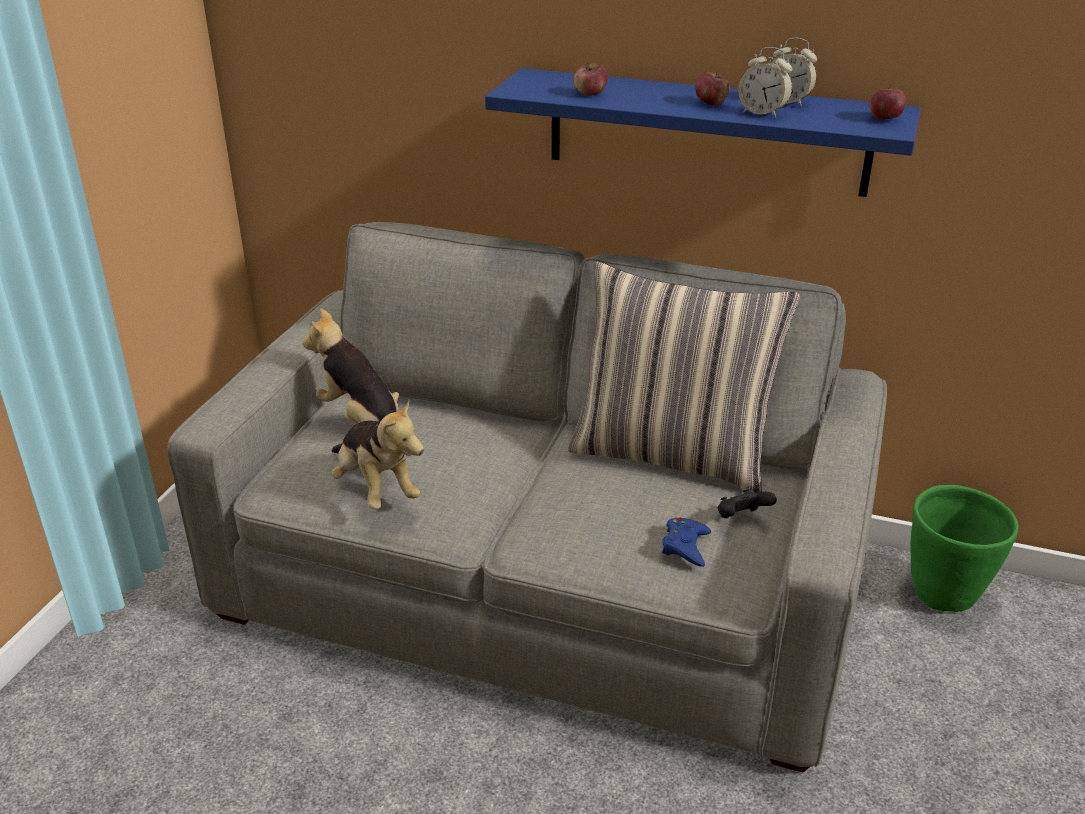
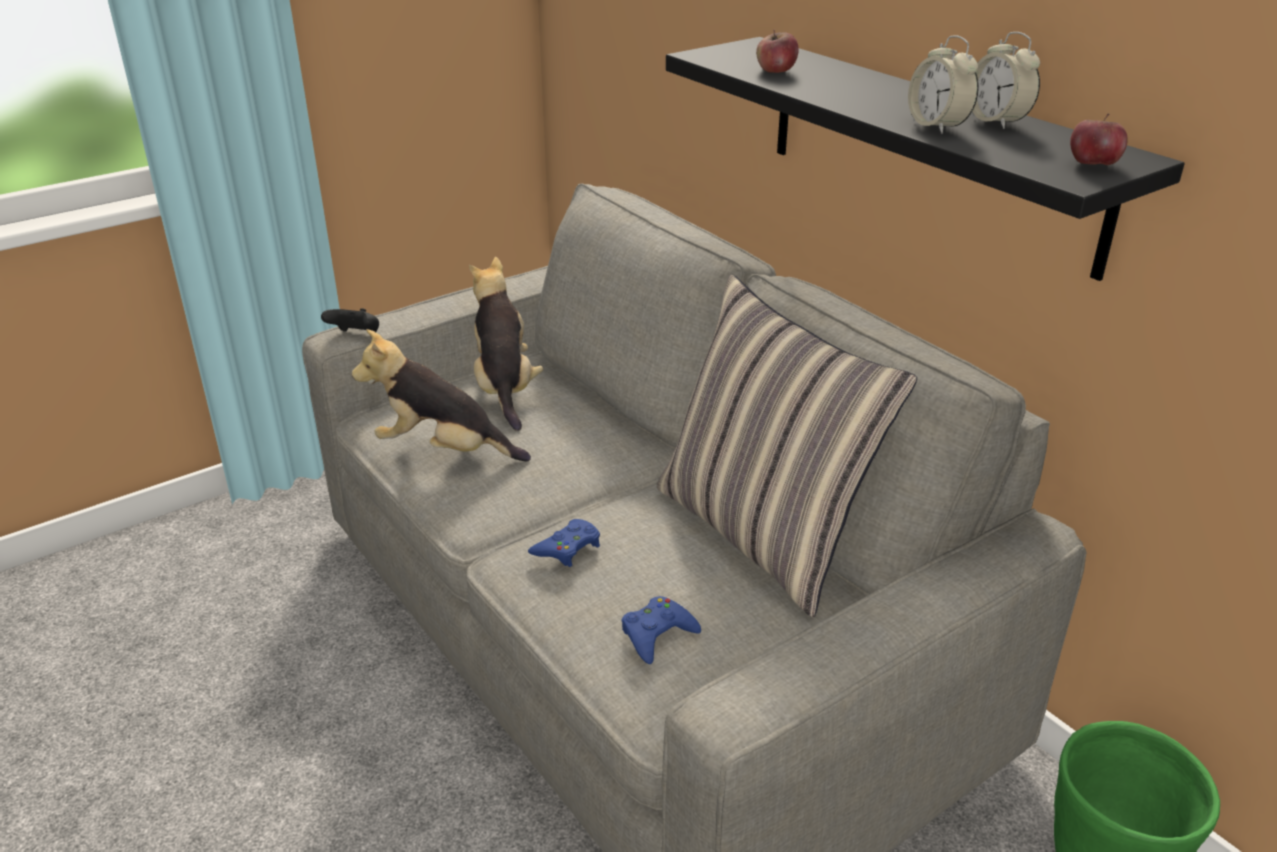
camera: 35 degrees right, 0 degrees up
(375, 488) = (443, 450): plush toy -> plush toy turned 105 degrees clockwise
(559, 518) = (567, 548): none -> blue game controller
(707, 132) = (928, 150): blue shelf -> black shelf
(711, 103) = (895, 105): apple -> none
(741, 518) = (755, 634): black game controller -> black game controller (356, 336)

